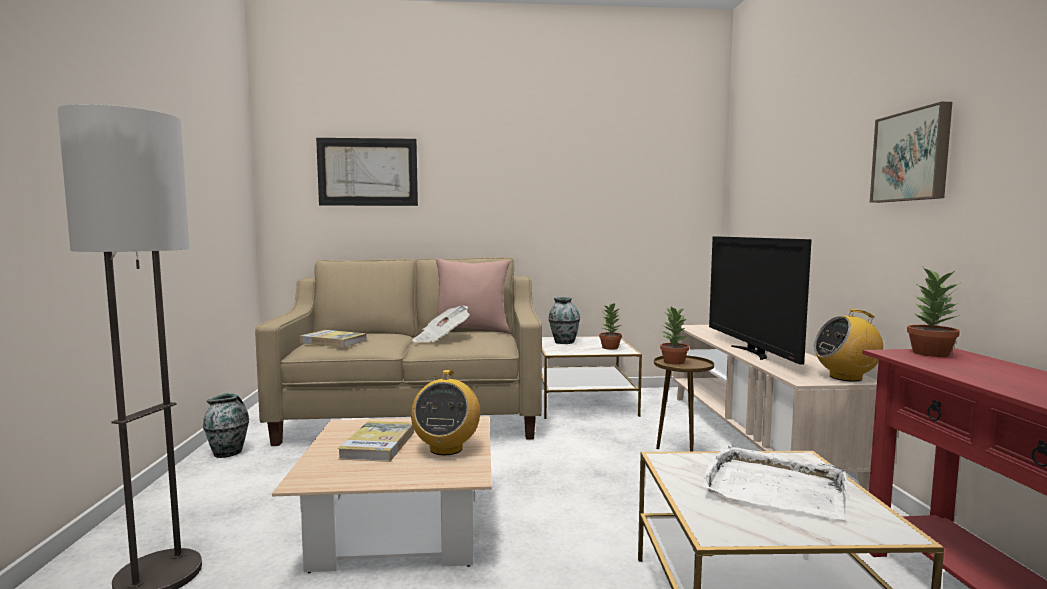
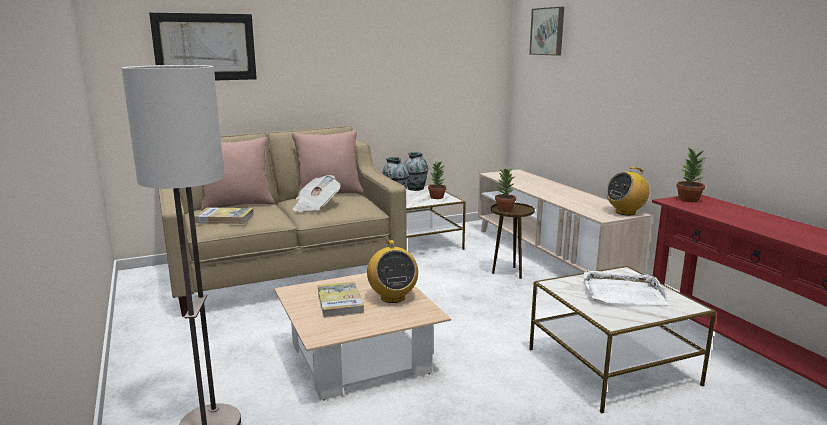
camera: 20 degrees left, 10 degrees up
(228, 452) = (148, 328): vase -> vase (415, 188)
(368, 333) = (237, 205): none -> pink pillow
(752, 352) = (555, 196): television -> none
(912, 156) = (673, 65): picture -> picture (548, 31)

